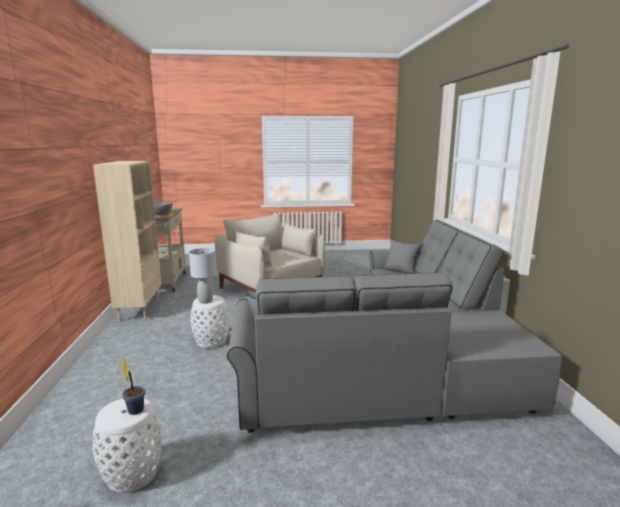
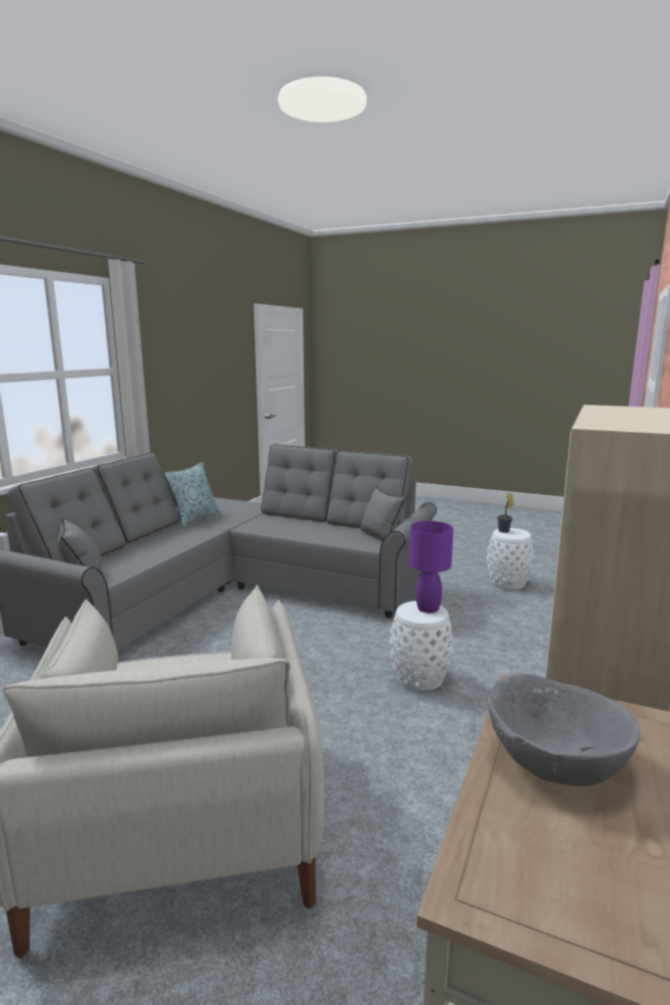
camera: 150 degrees left, 0 degrees up
(205, 301) = (428, 608): grey table lamp -> purple table lamp
(464, 317) = (195, 518): none -> pillow

